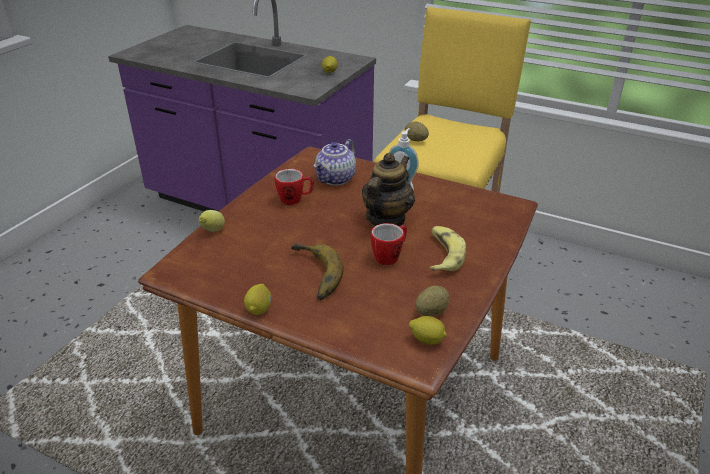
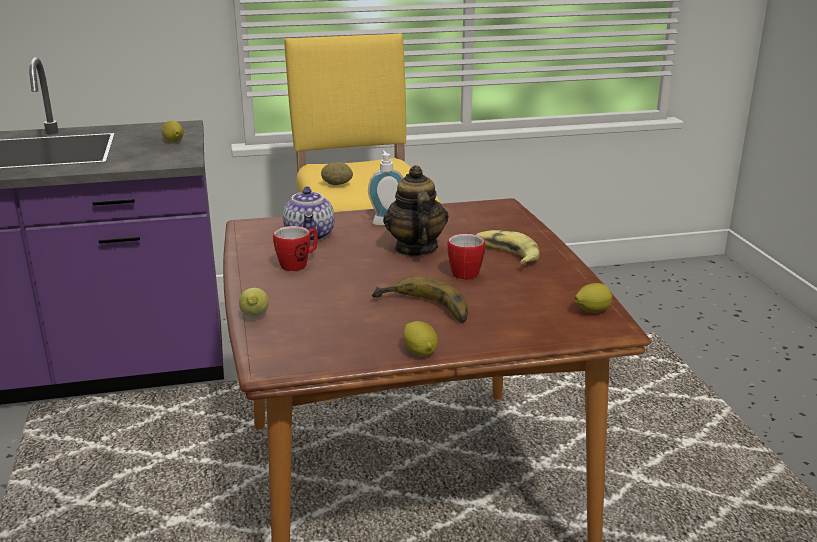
camera: 40 degrees left, 10 degrees down
(431, 311) = (563, 293): potato -> none

